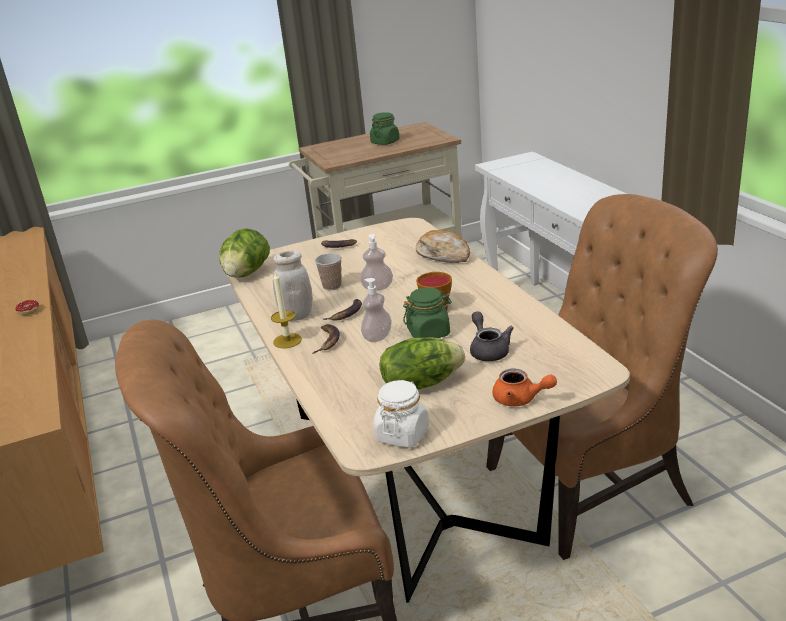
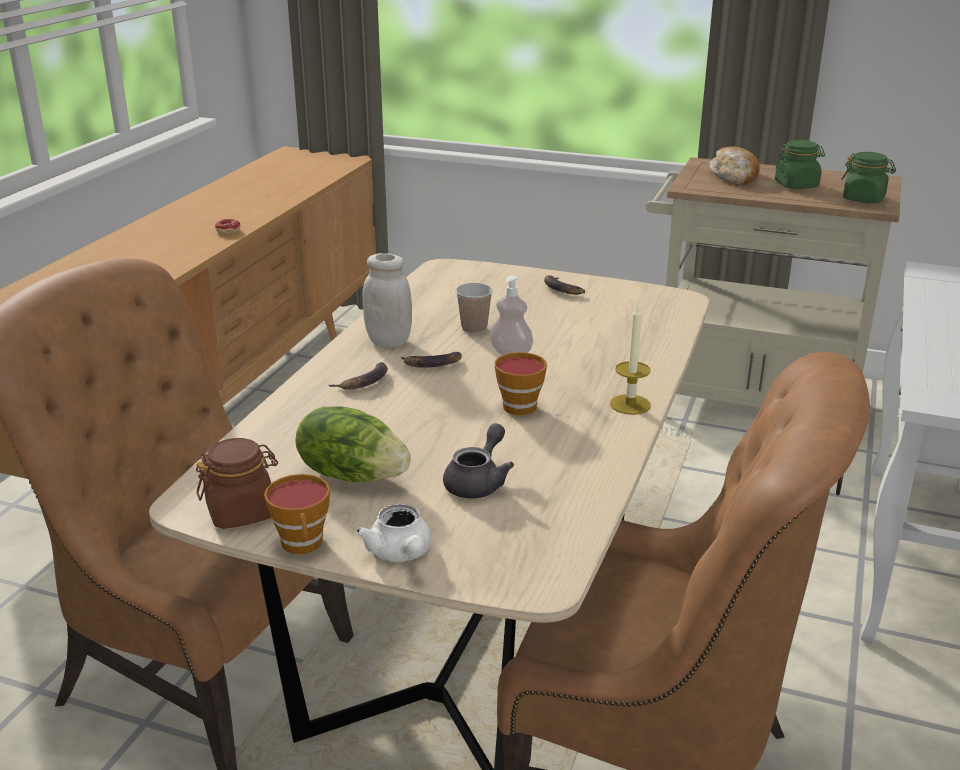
camera: 40 degrees right, 0 degrees up
(246, 274) = (429, 277): lettuce -> none
(287, 341) = (335, 361): candle -> candle (630, 404)
(377, 337) = (410, 404): soap dispenser -> none
(402, 434) = (241, 512): white jar -> brown jar
(429, 333) = (462, 428): green jar -> green jar (864, 199)
(443, 255) = (647, 352): bread -> bread (734, 176)
(468, 426) = (303, 545): none -> cup
(520, 399) = (401, 554): orange teapot -> white teapot

